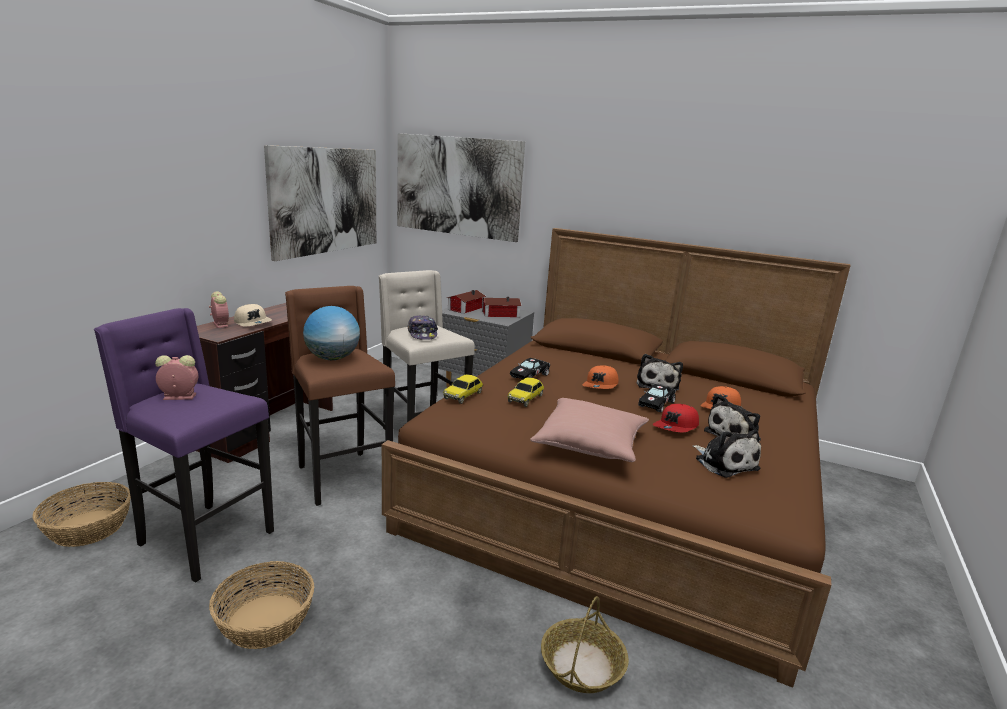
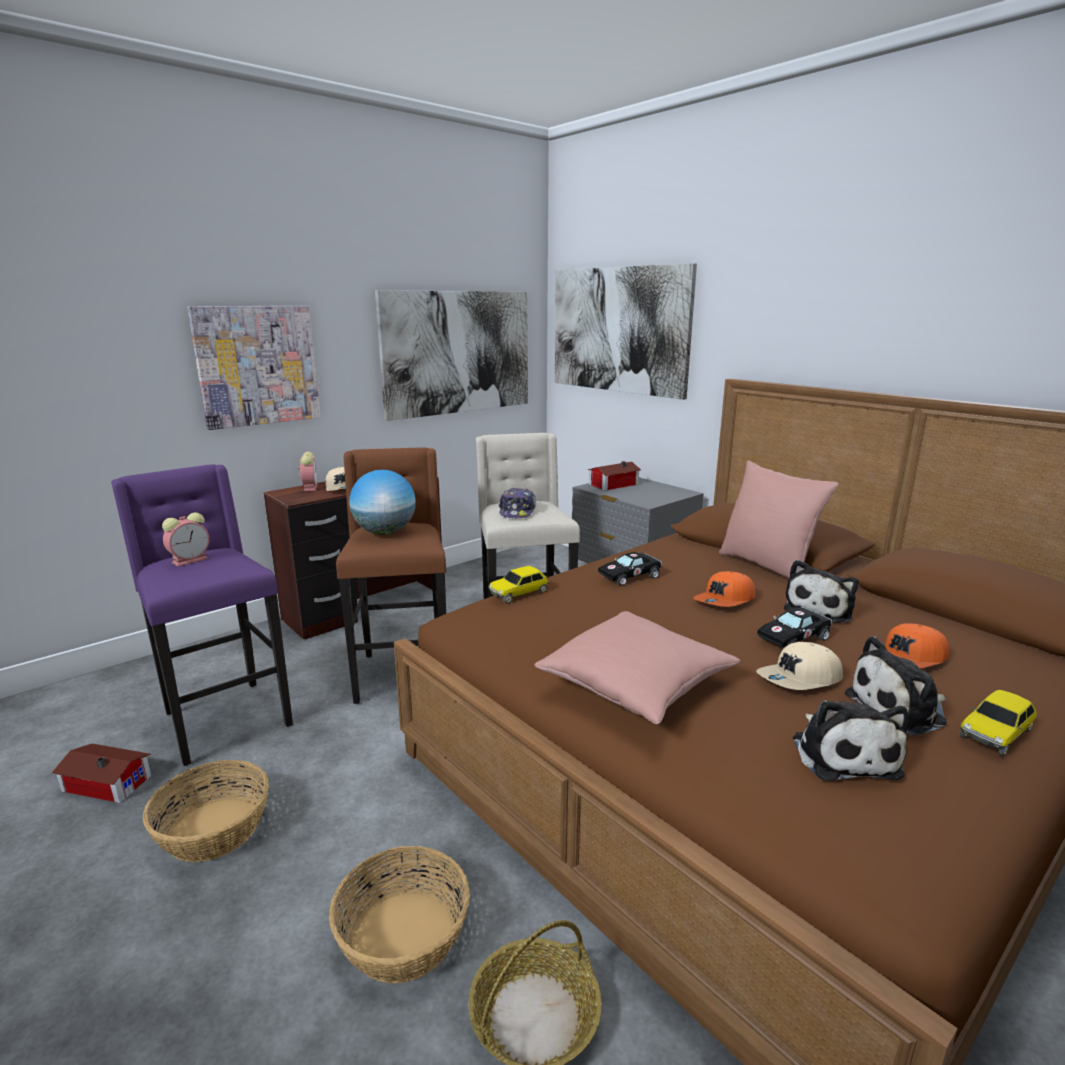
camera: 25 degrees right, 0 degrees up
(87, 528) = (141, 686): basket -> basket (402, 935)
(169, 212) = (257, 365): none -> picture
(178, 397) = (191, 560): alarm clock -> alarm clock turned 120 degrees clockwise
(499, 314) = (652, 493): toy house -> toy house (106, 782)
(525, 398) = (597, 606): toy car -> toy car (996, 733)
(608, 360) = (767, 566): none -> pink pillow
(676, 427) = (800, 679): red cap -> beige cap

